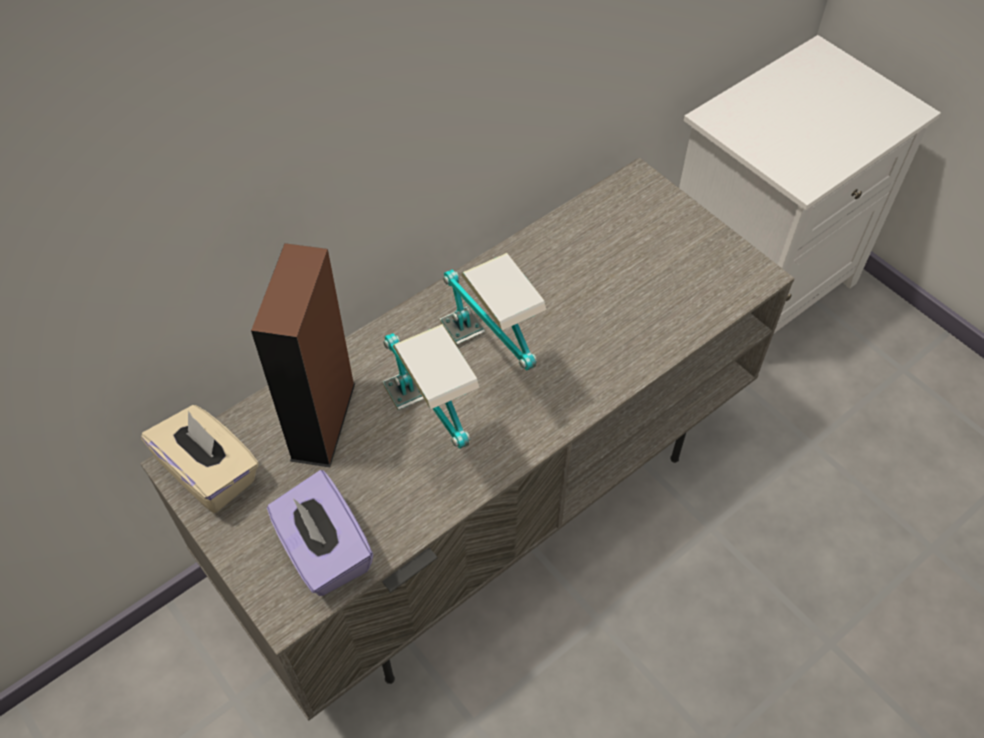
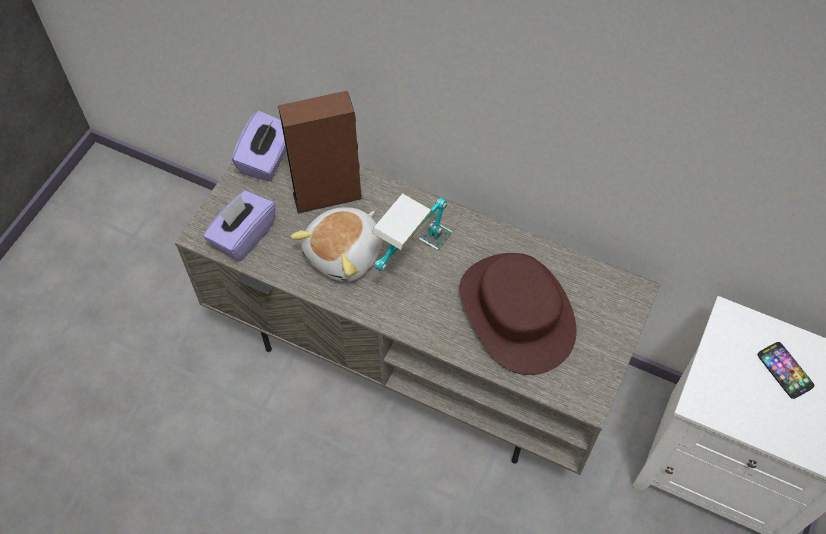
camera: 65 degrees right, 5 degrees up
(210, 473) = (266, 159): beige tissue box -> purple tissue box
(430, 434) = (346, 254): table lamp -> plush toy
(614, 291) = (517, 313): none -> brown hat
(793, 105) = (784, 370): none -> phone

